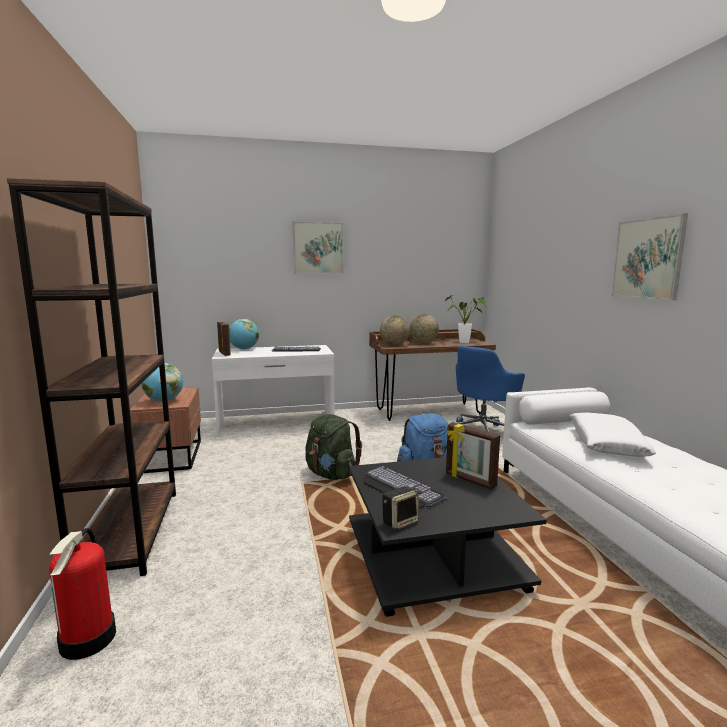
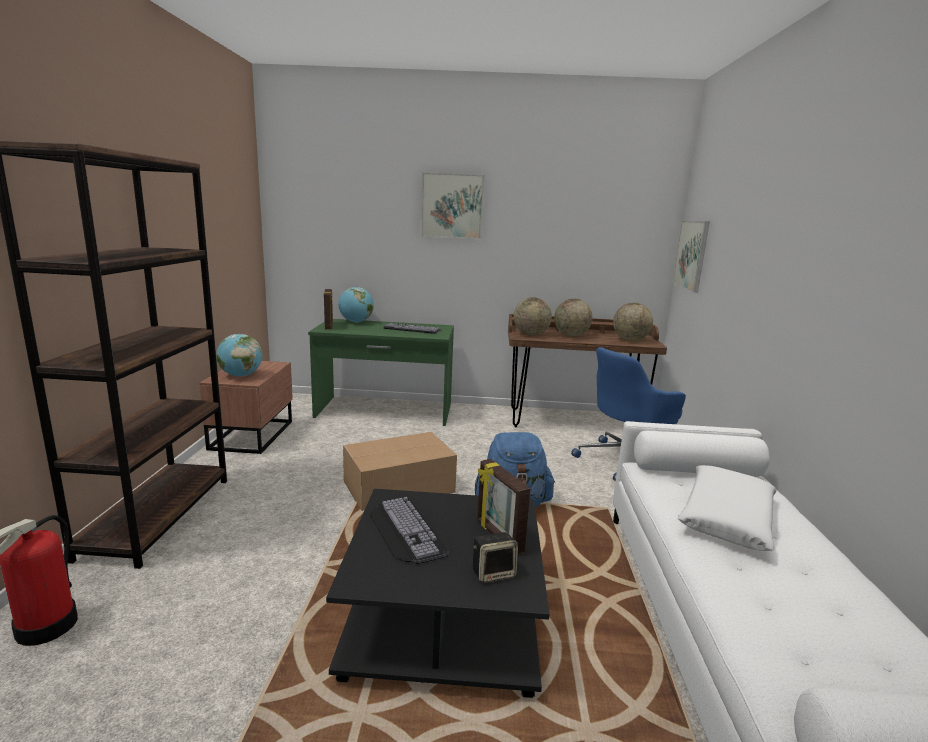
camera: 15 degrees right, 5 degrees up
(276, 423) = (384, 411): white desk -> green desk
(331, 474) = (400, 487): green backpack -> cardboard box
(400, 522) = (366, 576): speaker -> speaker (494, 573)
(467, 342) = (630, 340): potted plant -> globe
(647, 258) = (847, 256): picture -> picture (691, 255)

